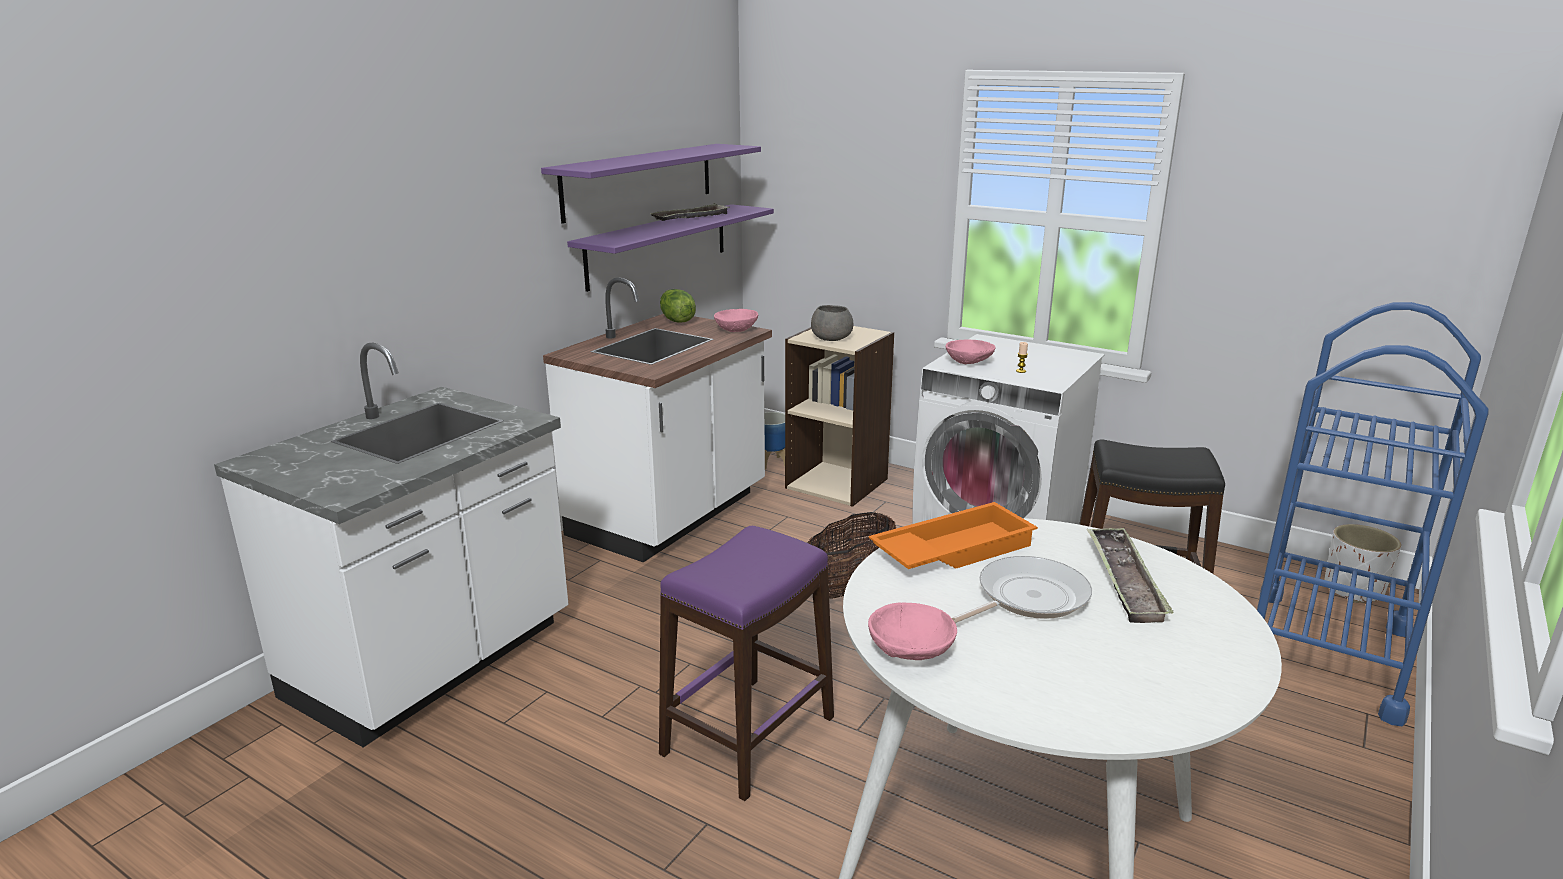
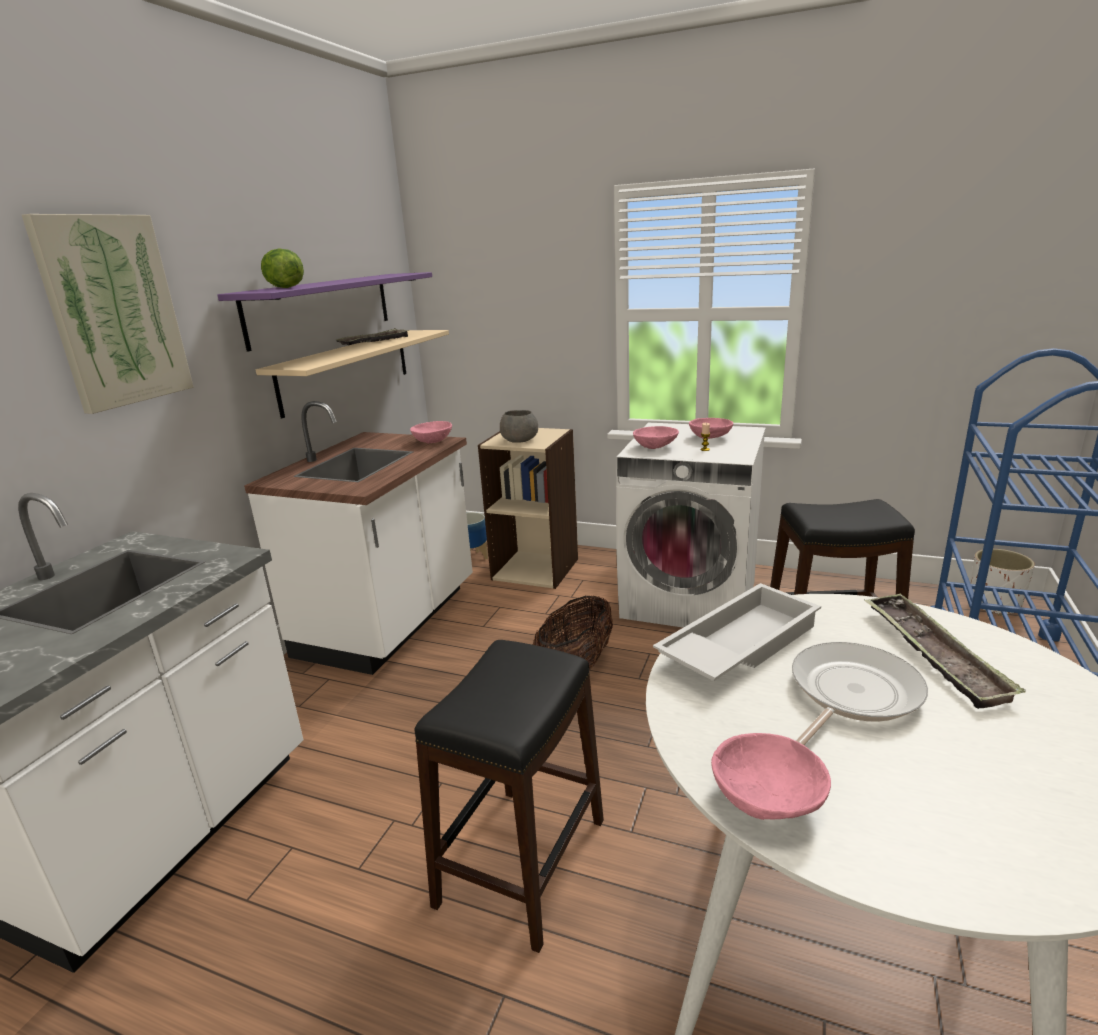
camera: 10 degrees left, 0 degrees up
(451, 184) = (114, 311): none -> picture
(658, 245) = (347, 370): purple shelf -> beige shelf
(676, 320) = (373, 439): lettuce -> lettuce (283, 287)
(747, 735) = (521, 861): purple stool -> black stool
(952, 549) = (737, 644): orange tray -> white tray
(1035, 359) = (711, 438): none -> pink bowl

